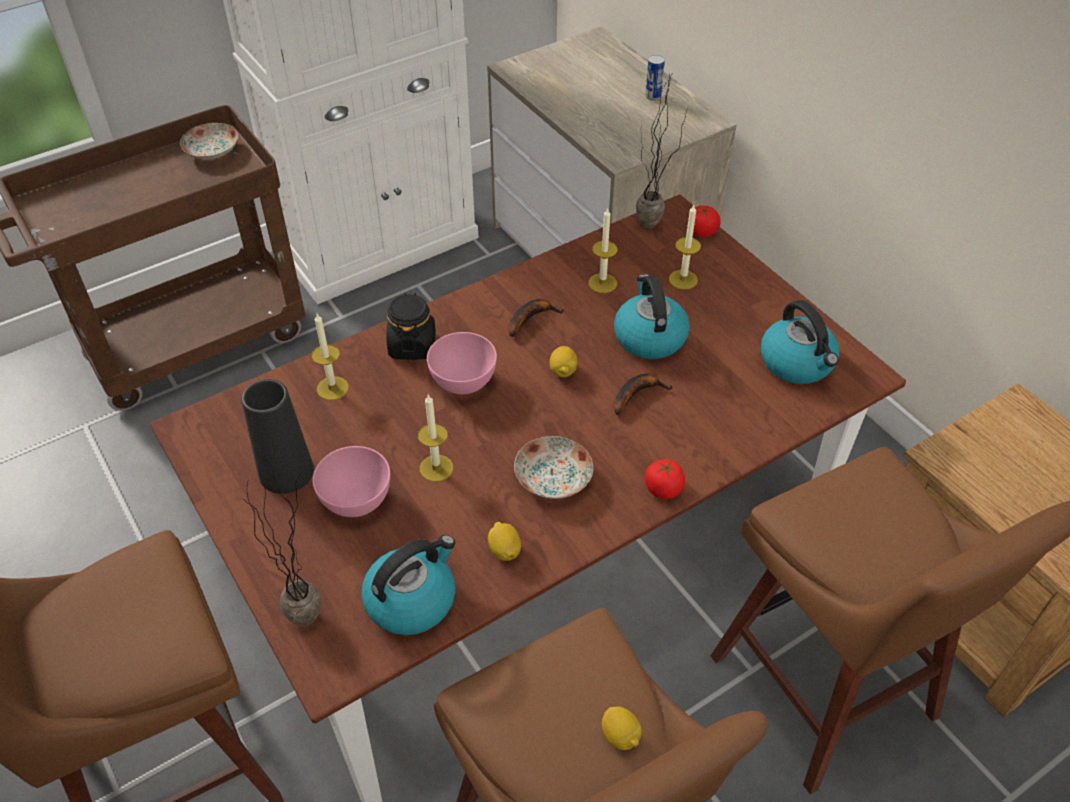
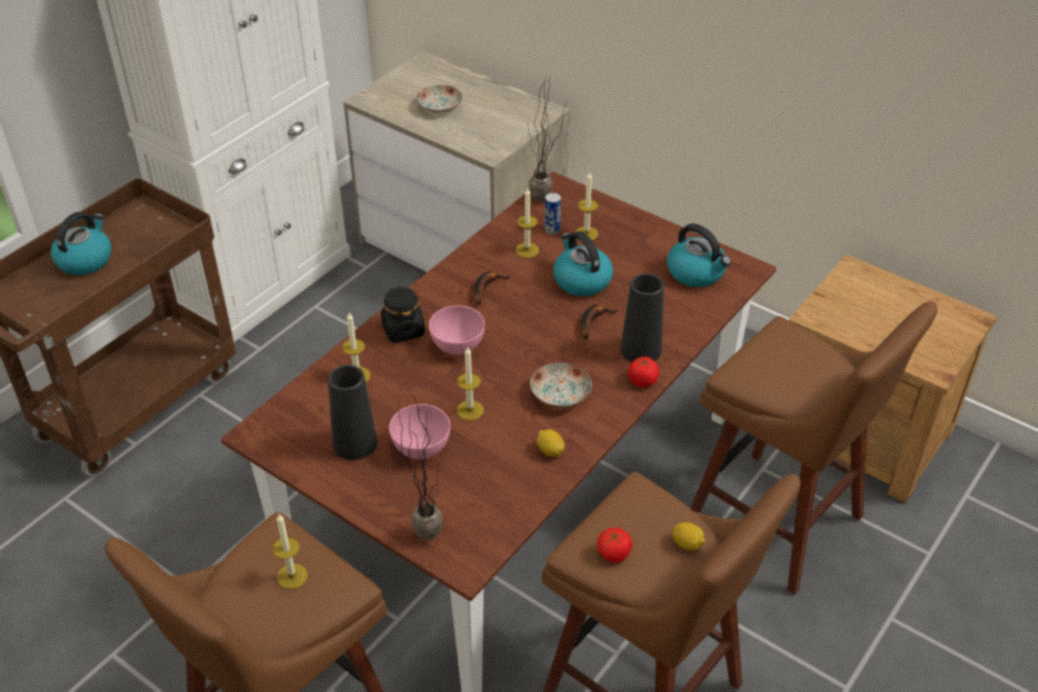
camera: 20 degrees left, 5 degrees down
(134, 619) = (292, 576): none -> candle
(212, 150) = (138, 220): plate -> plate (439, 107)
(412, 599) = (500, 501): kettle -> kettle (85, 260)
(563, 371) = (529, 320): lemon -> none
(653, 96) = (493, 100): can -> can (552, 230)
(680, 446) = (641, 349): none -> black vase
(702, 231) = (583, 195): tomato -> tomato (613, 553)

